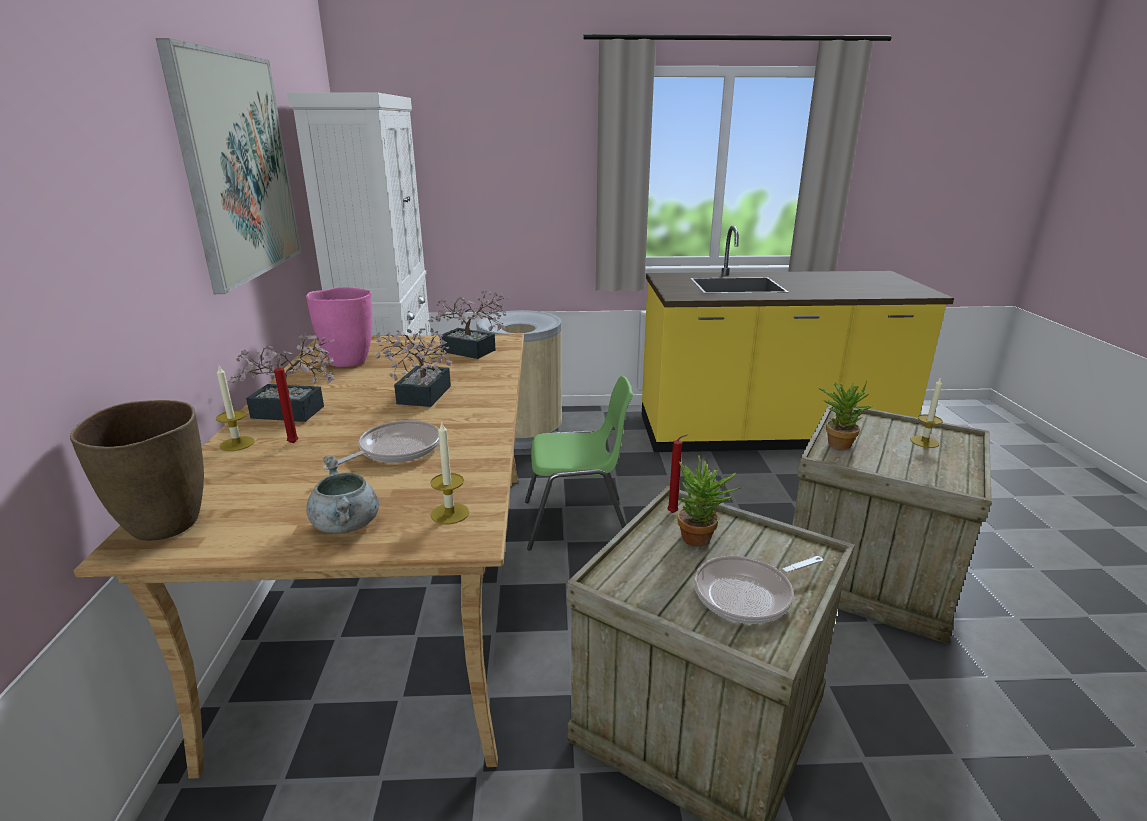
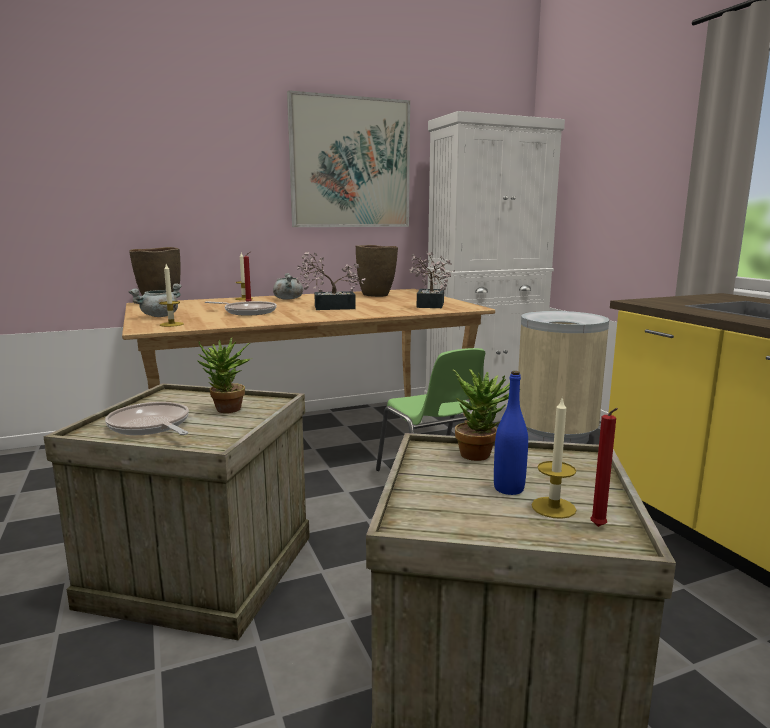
camera: 70 degrees right, 10 degrees down
(295, 413) = (288, 299): potted plant -> grey cooking pot
(348, 361) = (376, 295): pink vase -> brown vase
(674, 513) = (266, 401): red candle -> red candle (599, 528)
(898, 447) = (508, 488): none -> blue bottle

